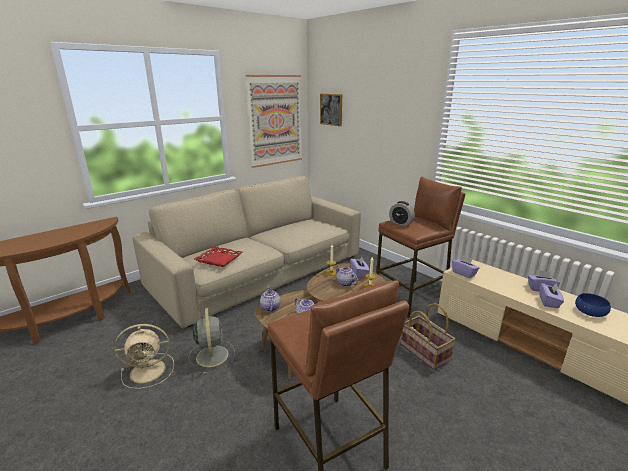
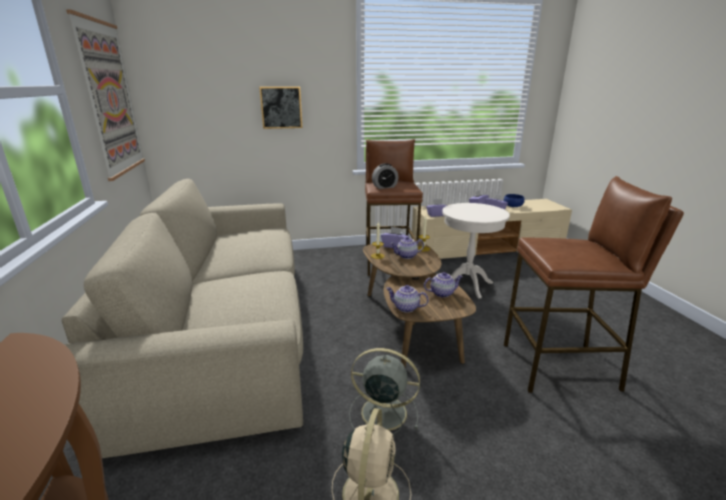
camera: 60 degrees left, 0 degrees up
(219, 259) = (256, 308): red tray -> none
(331, 109) = (186, 80): picture -> picture (281, 107)
(425, 352) = (467, 285): basket -> white side table

